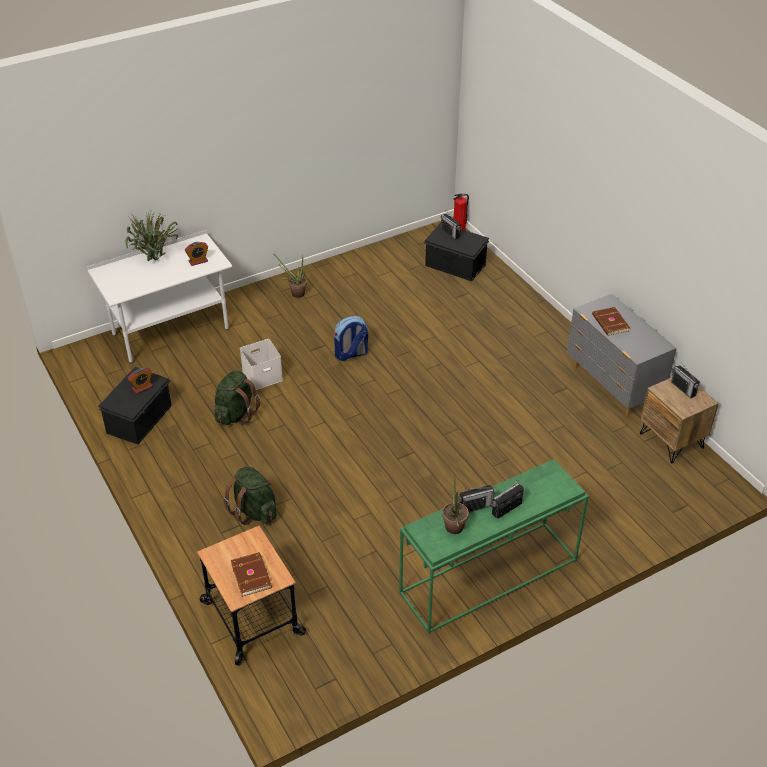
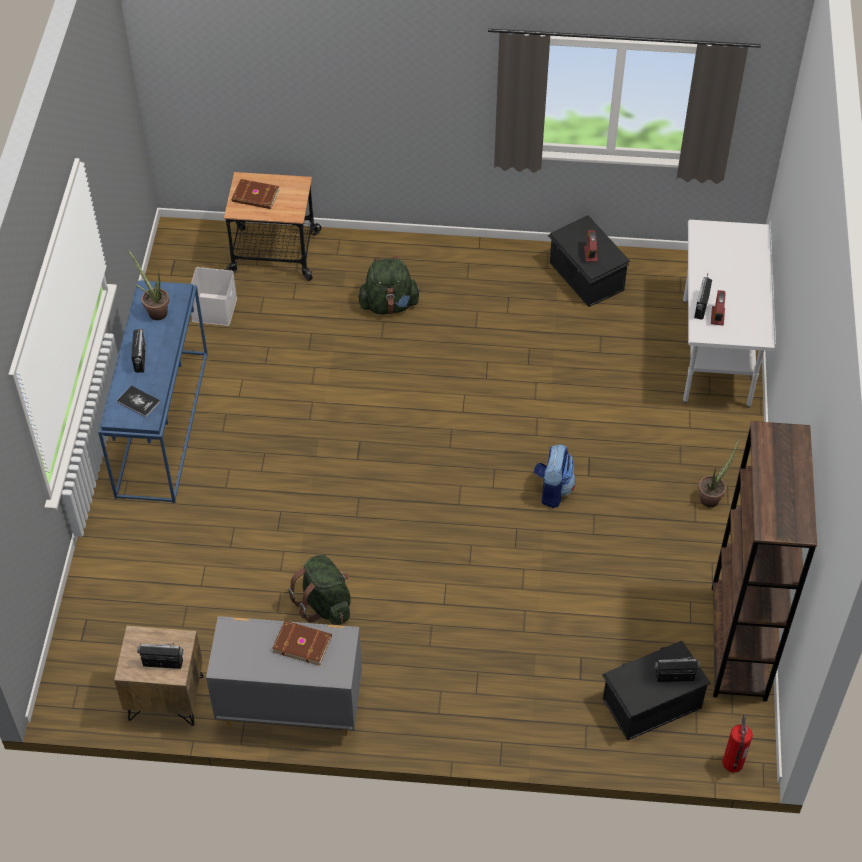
camera: 125 degrees right, 10 degrees up
(155, 262) = (743, 281): potted plant -> none
(236, 414) = (533, 349): green backpack -> green backpack (325, 604)
(263, 375) = (578, 397): white storage box -> white storage box (215, 310)
(387, 252) = (738, 643): none -> brown bookcase
(475, 507) = (163, 339): radio -> radio (701, 306)
(488, 578) = (161, 423): green console table -> blue console table
(543, 484) = (138, 402): none -> book

